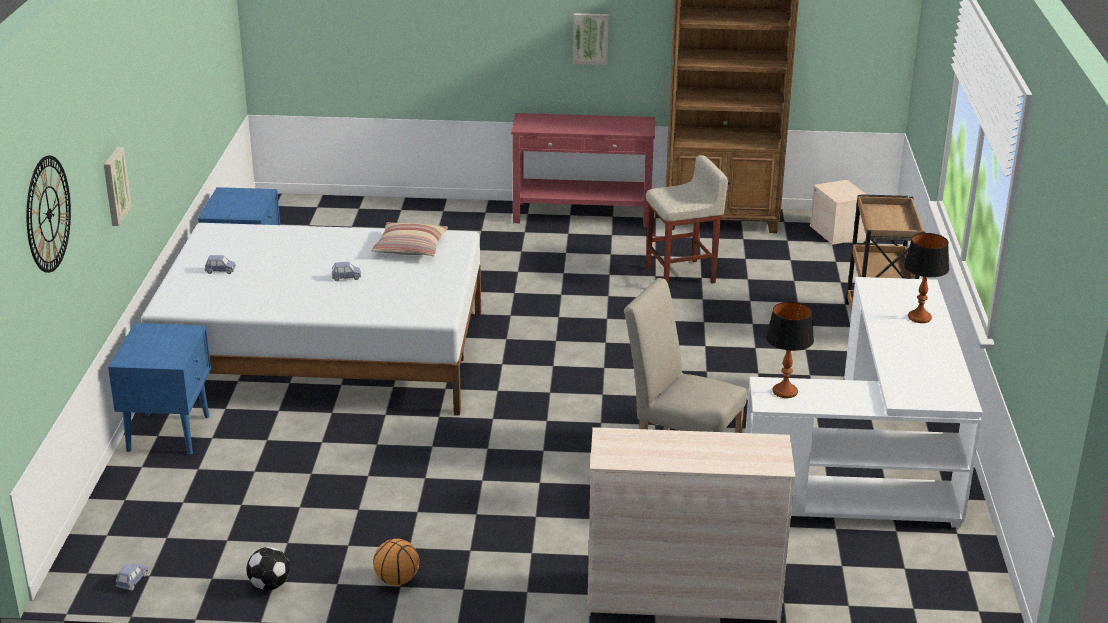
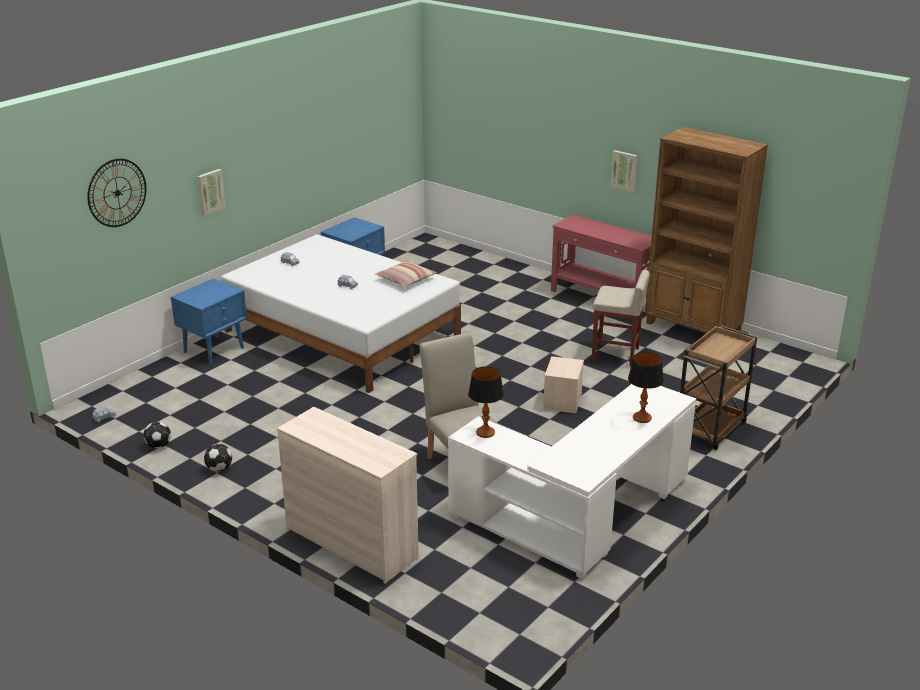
camera: 35 degrees right, 0 degrees up
(397, 579) = (219, 468): basketball -> football
(838, 232) = (769, 360): beige storage box -> beige storage box (563, 401)

